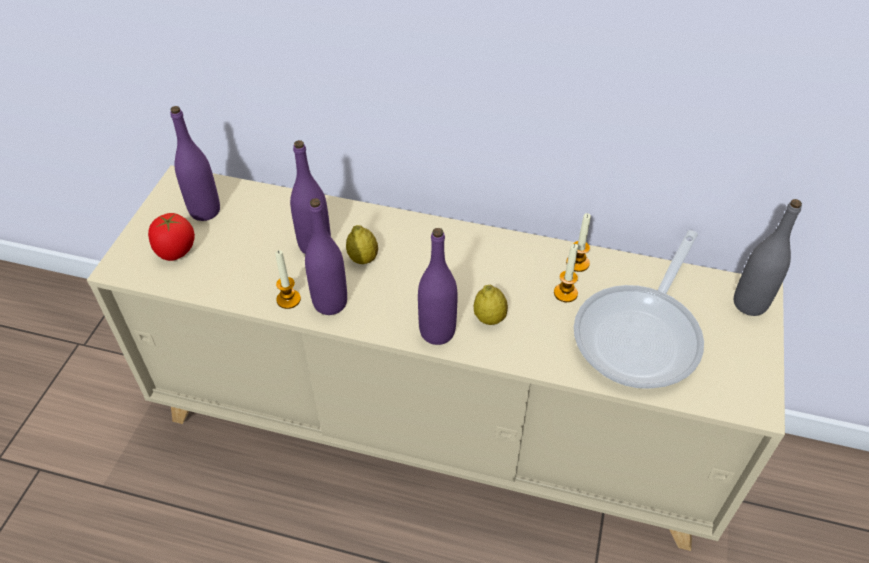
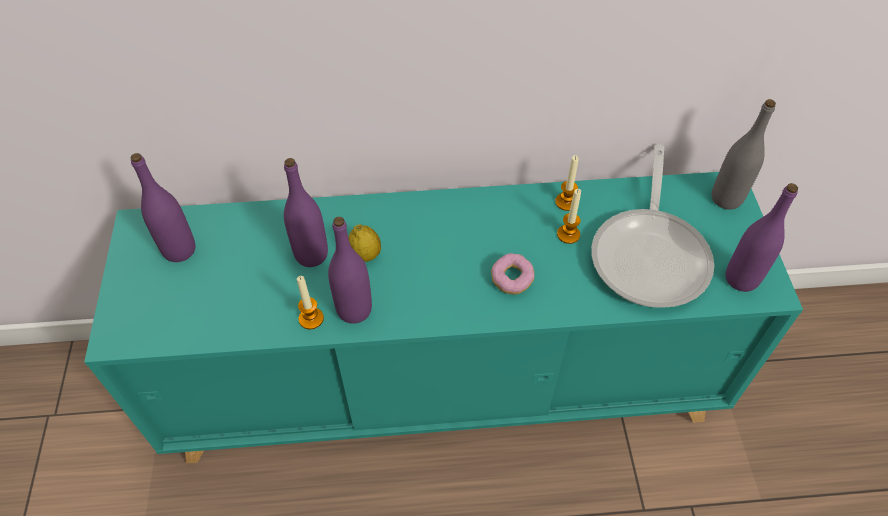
camera: 20 degrees left, 5 degrees up
(176, 251) = (169, 302): tomato -> none
(436, 427) = (445, 384): beige cabinet -> turquoise cabinet
(437, 332) = (470, 308): purple bottle -> purple bottle (741, 278)
(489, 318) = (511, 279): lemon -> donut

